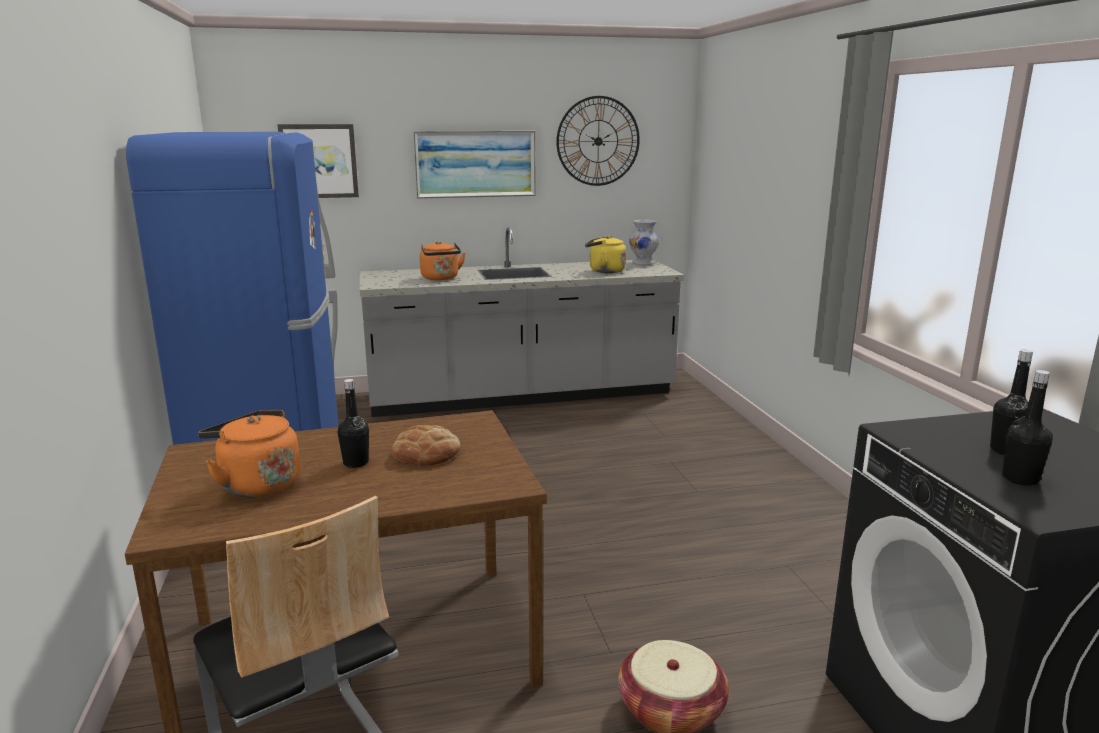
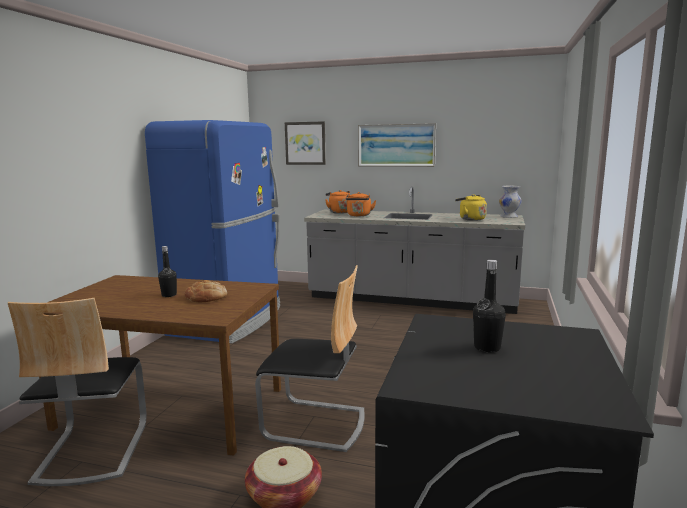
camera: 30 degrees right, 5 degrees down
(257, 484) = (115, 296): orange kettle -> orange kettle (339, 212)
(598, 141) = (482, 130): wall clock -> none
(598, 604) = (315, 424): none -> chair
(1020, 479) = (450, 364): black bottle -> none

